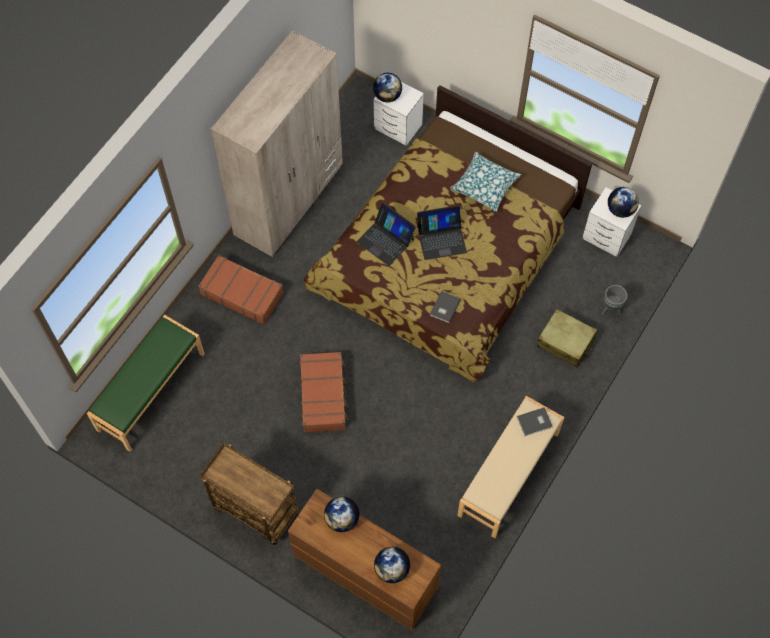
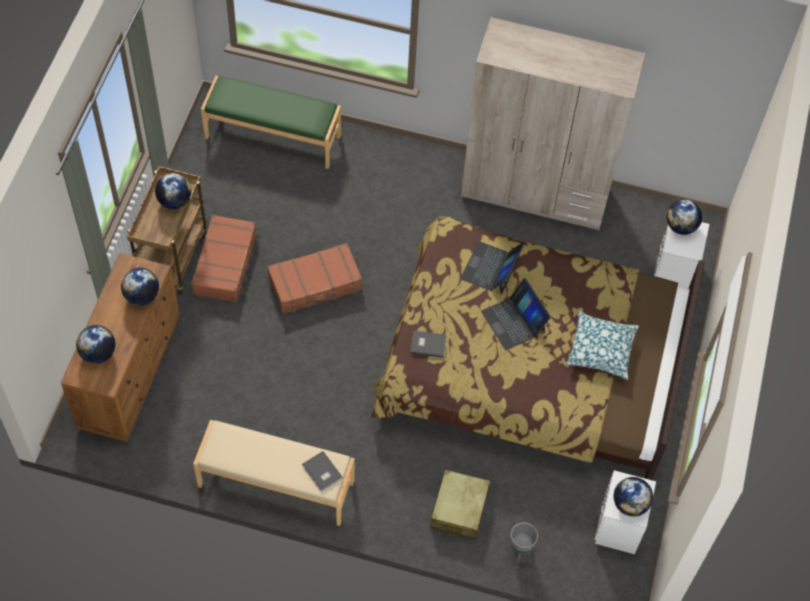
camera: 70 degrees right, 5 degrees down
(241, 471) = (175, 201): none -> globe
(242, 293) = (408, 182): brown suitcase -> brown suitcase (226, 264)

